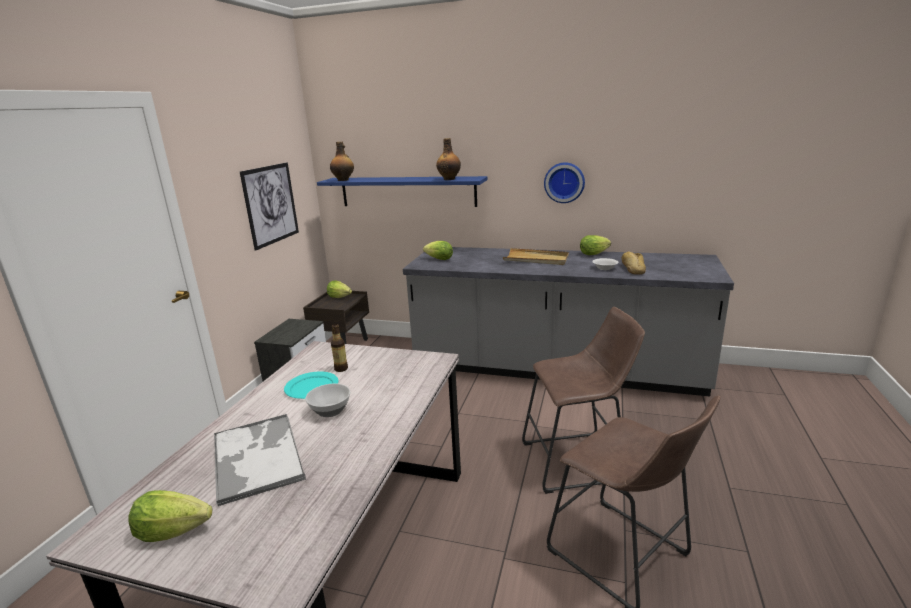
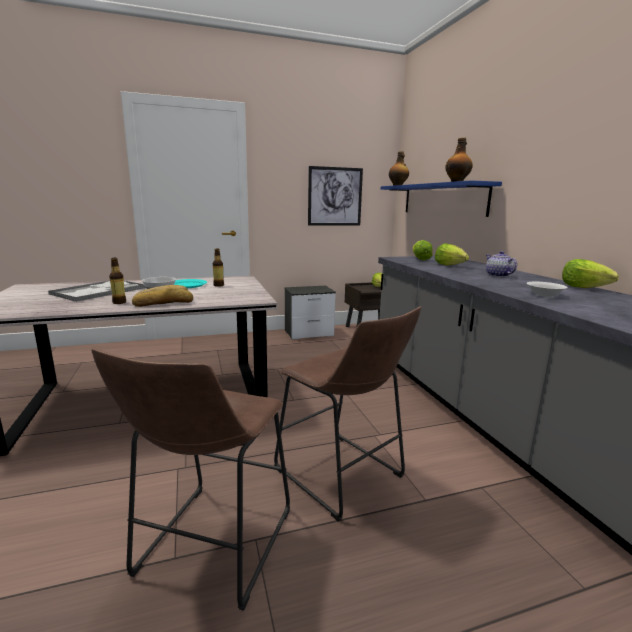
camera: 55 degrees right, 5 degrees down
(173, 531) = (28, 293): lettuce -> lettuce (449, 265)
(353, 444) = (119, 302): none -> bottle
(536, 259) = (498, 275): beige tray -> teapot
(564, 182) = (578, 187): wall clock -> none
(633, 268) = (583, 303): bread -> bread (163, 303)

